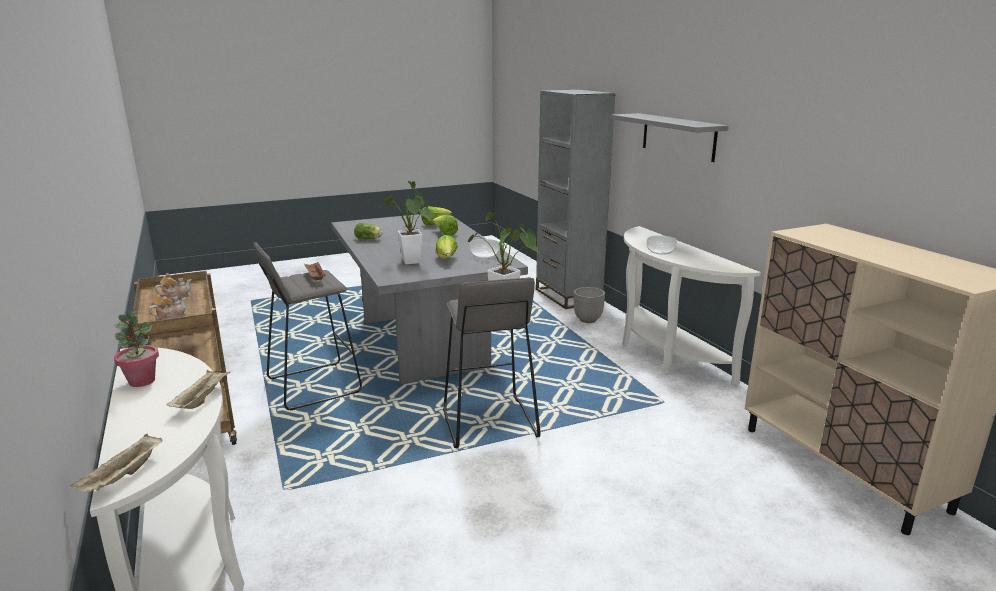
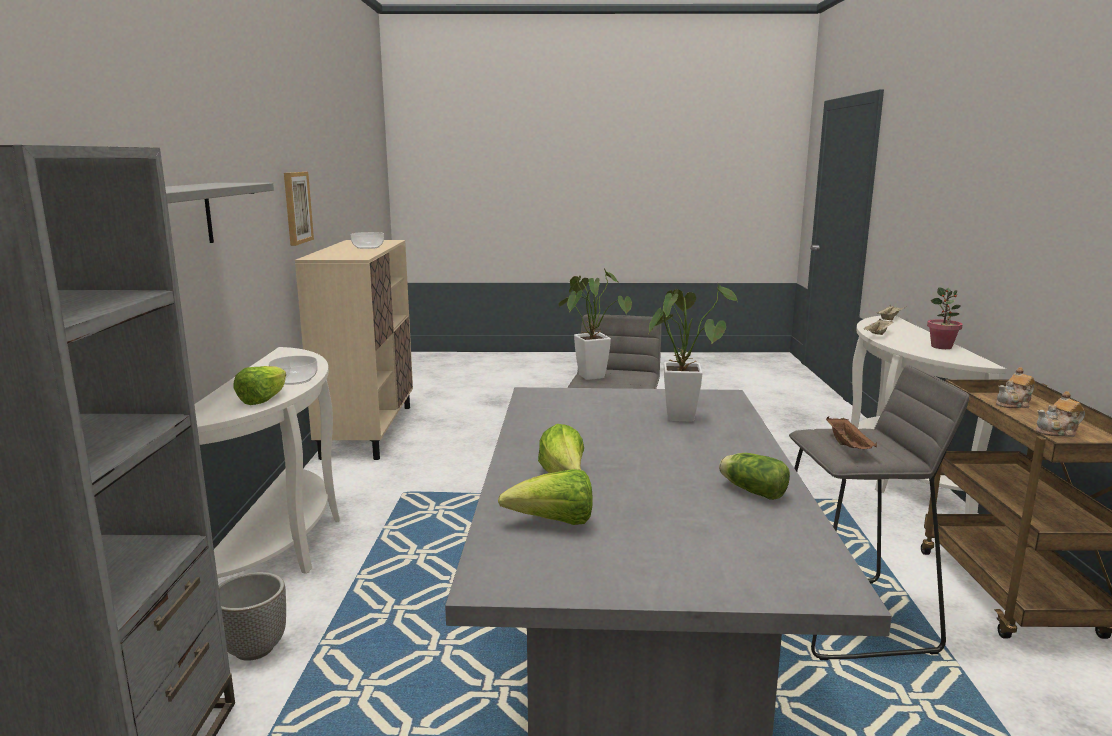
camera: 155 degrees left, 5 degrees down
(446, 259) = (619, 413): lettuce -> lettuce (263, 400)
(484, 255) = (550, 411): bowl -> bowl (367, 247)
(867, 179) = (296, 207): none -> picture

